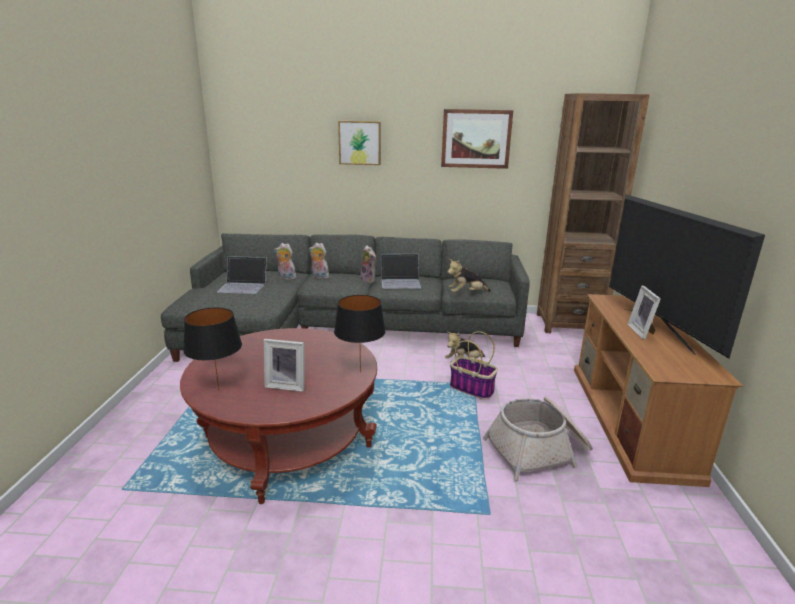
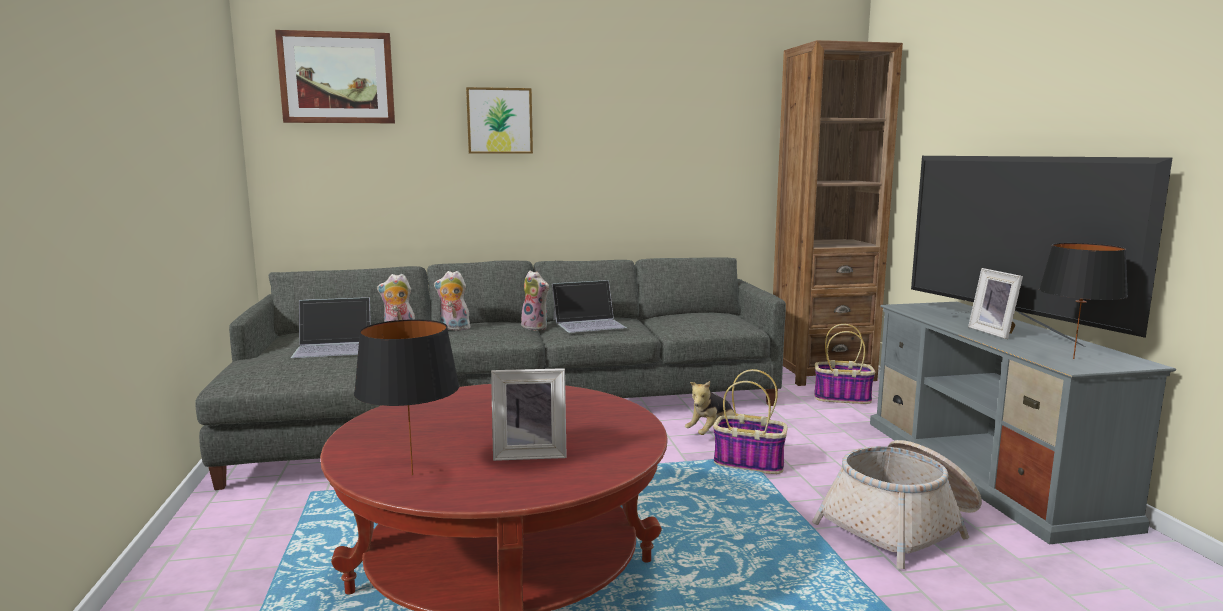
camera: 15 degrees left, 10 degrees down
(360, 372) = (636, 424): black table lamp -> black table lamp (1073, 358)
(466, 293) = (697, 329): plush toy -> none
(476, 139) = (670, 113): picture -> picture (337, 78)
(569, 347) = (843, 398): none -> basket
(631, 419) = (989, 470): brown tv stand -> grey tv stand

